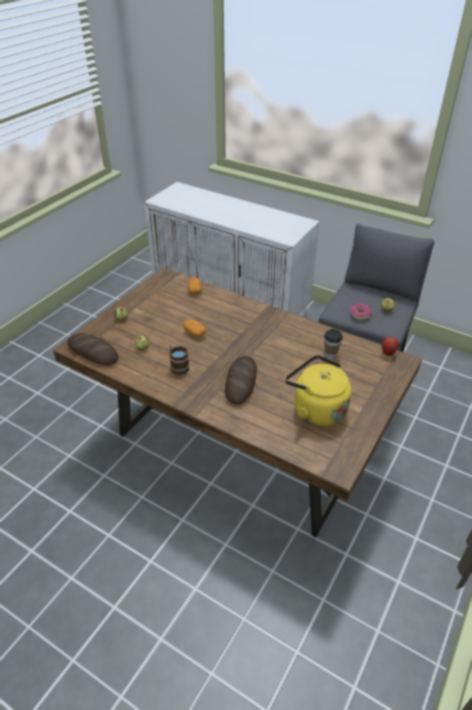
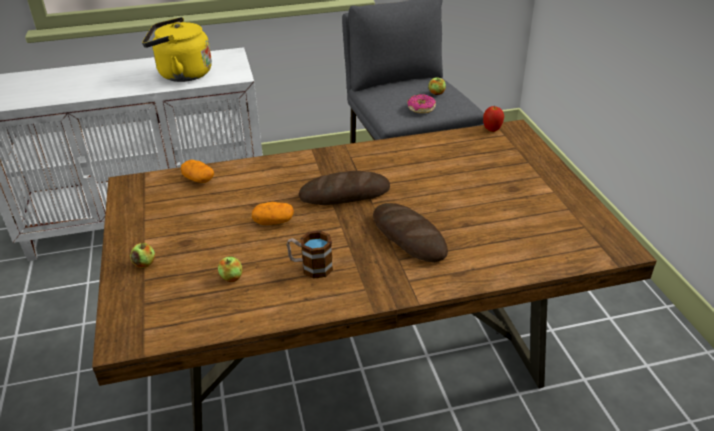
camera: 45 degrees left, 5 degrees down
(93, 352) = (166, 327): bread -> bread (344, 194)
(316, 409) = (517, 213): yellow kettle -> yellow kettle (181, 74)
(330, 355) = (448, 159): cup -> none

